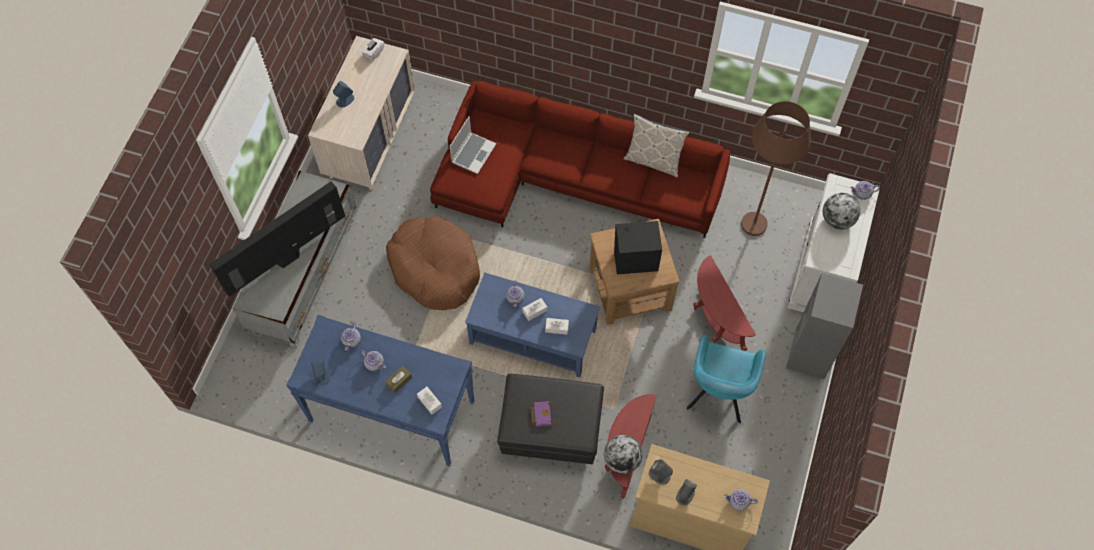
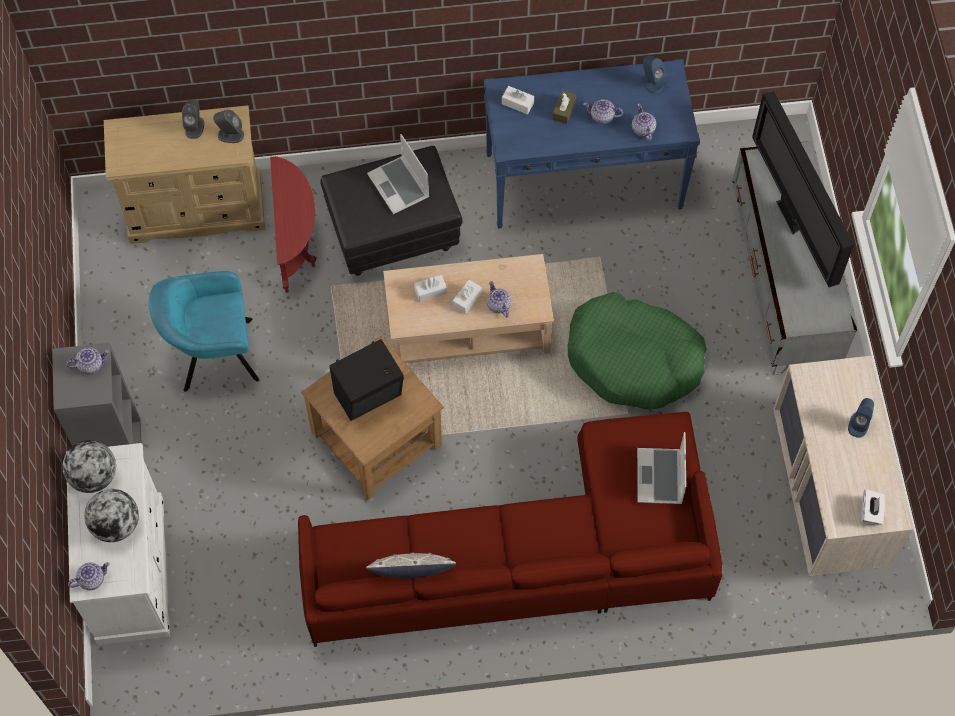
camera: 155 degrees right, 0 degrees up
(287, 258) = (790, 218): television -> television turned 135 degrees clockwise
(435, 268) = (633, 359): brown dog bed -> green dog bed
(533, 335) = (468, 330): blue coffee table -> beige coffee table
(541, 414) = (399, 186): purple book -> laptop
(621, 460) = (287, 180): globe -> globe (94, 476)
(714, 321) = (251, 440): red side table -> none
(718, 393) = (213, 355): turquoise armchair -> turquoise armchair turned 90 degrees counterclockwise
(738, 502) = (133, 142): teapot -> teapot (91, 365)
(757, 212) = (248, 619): brown floor lamp -> none

